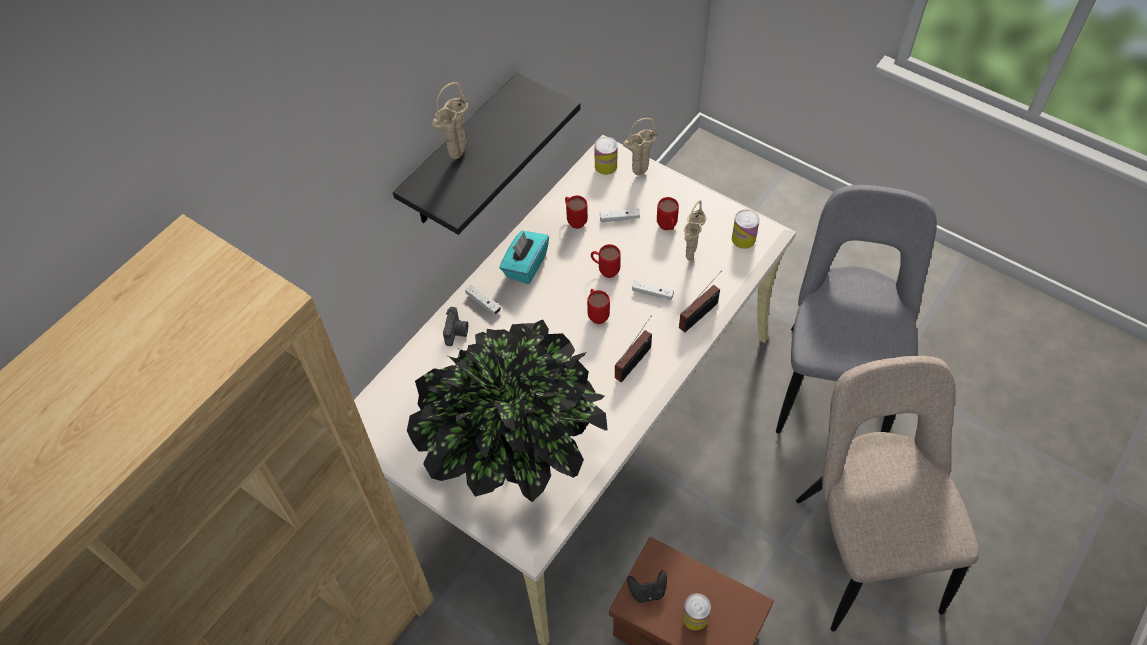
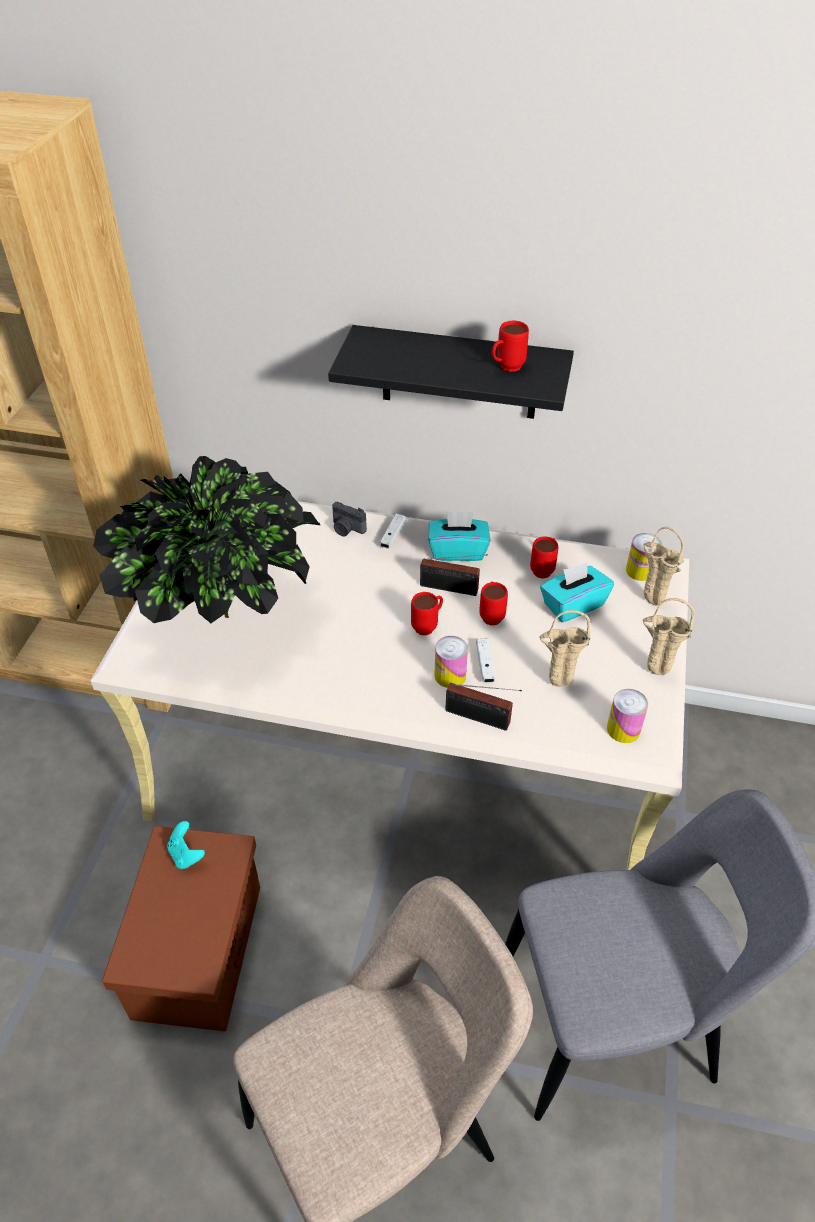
camera: 65 degrees right, 10 degrees down
(457, 157) = (421, 346): beige vase -> beige vase (654, 672)
(457, 332) = (346, 529): camera -> camera turned 45 degrees clockwise
(619, 218) = (573, 604): white game controller -> turquoise tissue box
(635, 361) = (382, 677): radio -> radio (452, 589)
(647, 591) = (186, 854): black game controller -> turquoise game controller
(667, 228) = (589, 651): red mug -> red mug (506, 368)
(695, 617) = (167, 912): can -> can (450, 675)

